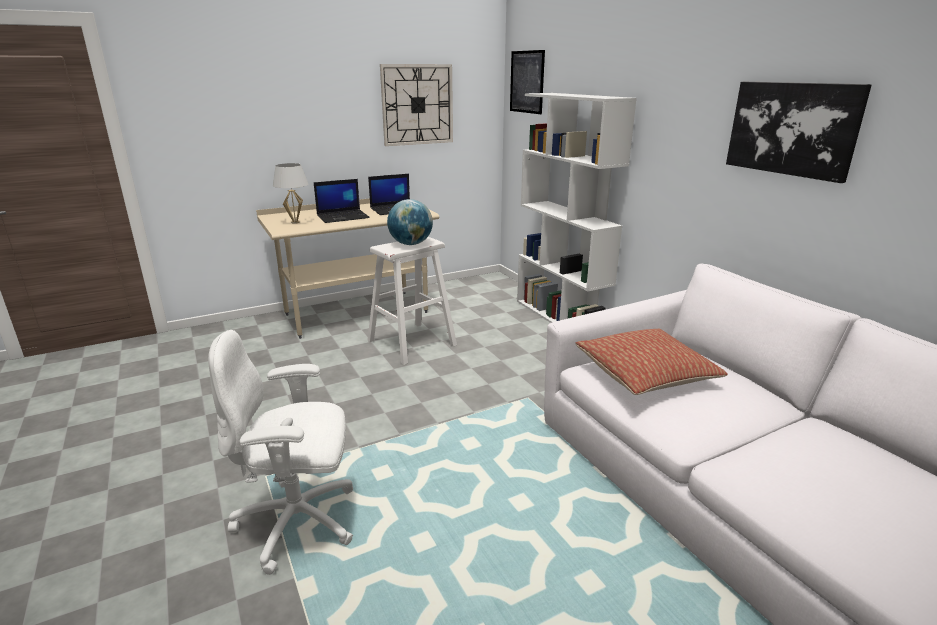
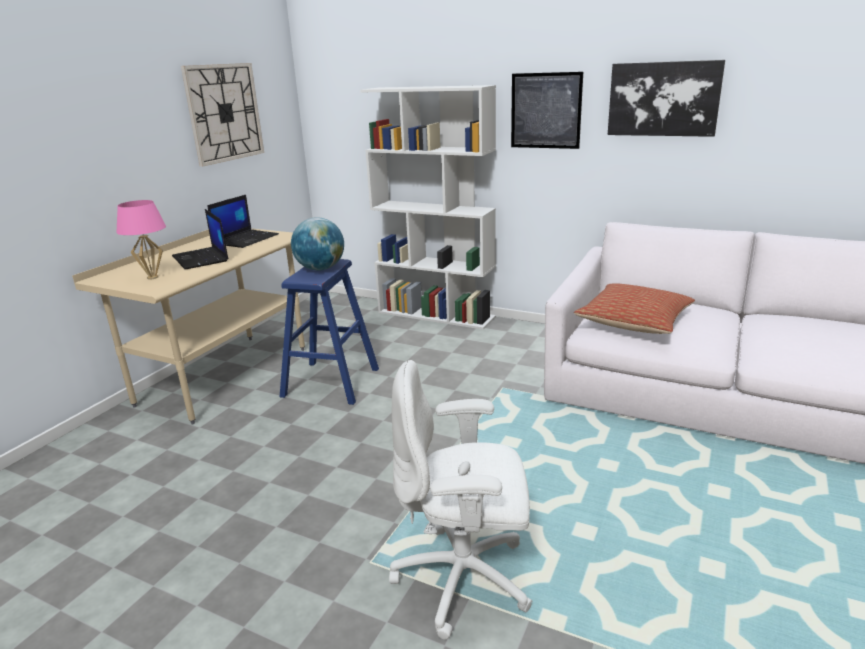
camera: 35 degrees left, 0 degrees up
(295, 222) = (152, 277): white table lamp -> pink table lamp
(299, 522) = (465, 579): white office chair -> white office chair turned 45 degrees clockwise
(343, 217) = (201, 258): laptop -> laptop turned 120 degrees clockwise
(411, 343) = (331, 382): white stool -> blue stool
(527, 82) = (335, 78): picture -> picture (545, 111)

